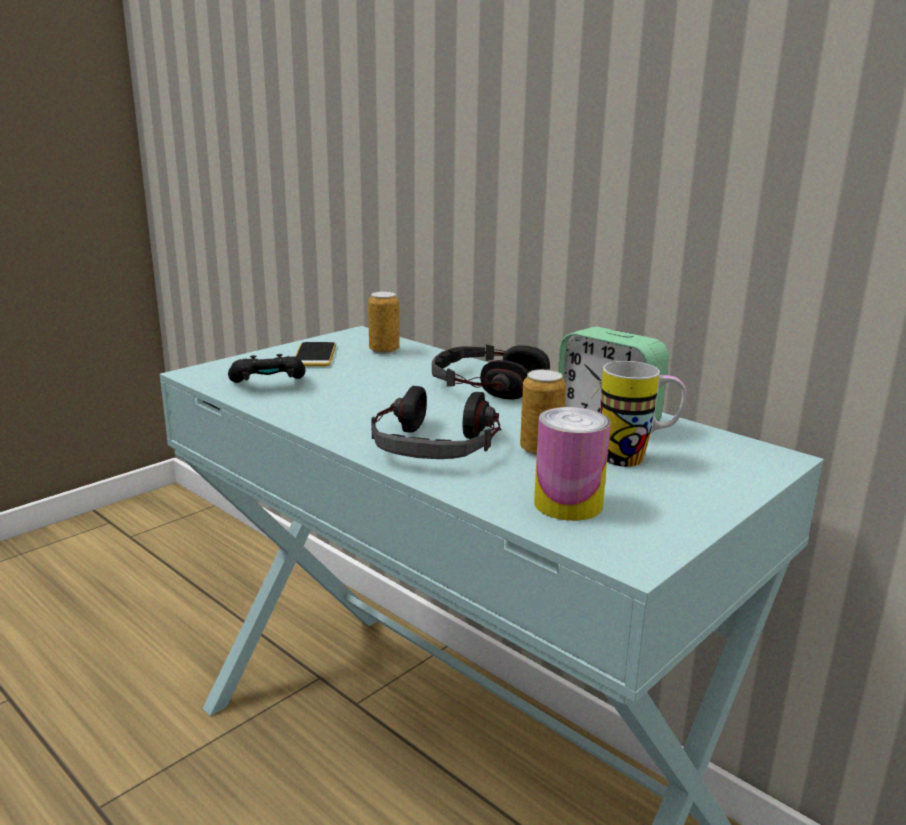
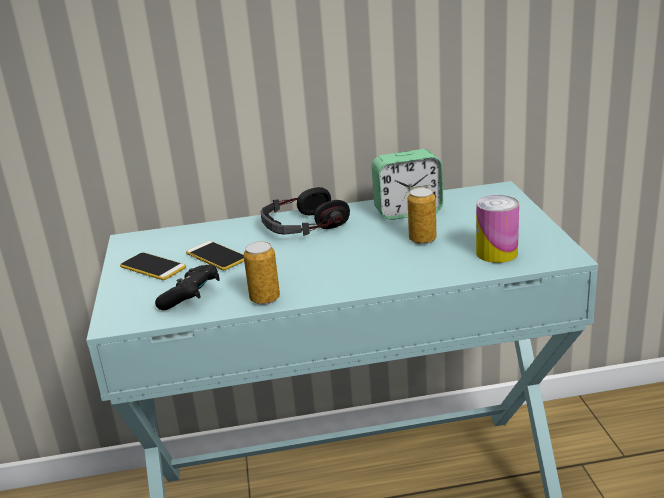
camera: 50 degrees left, 5 degrees up
(366, 370) = (216, 256): none -> phone
(384, 350) = (184, 240): can -> can (265, 299)
(436, 445) = (379, 266): headphones -> none
(636, 459) = (464, 220): mug -> none

